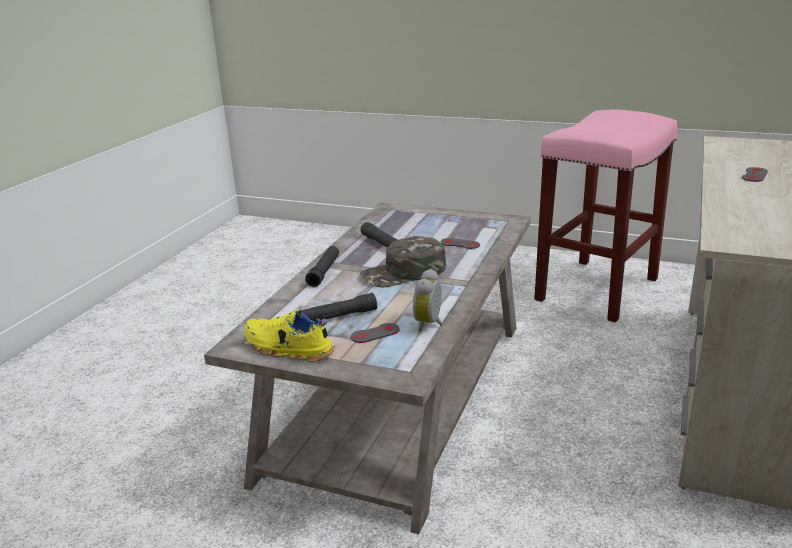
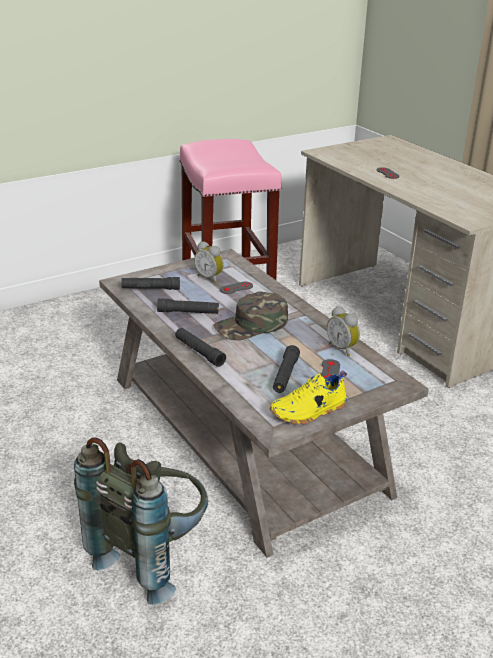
camera: 55 degrees left, 5 degrees up
(195, 428) = (152, 555): none -> grey backpack
(397, 219) = (150, 289): none -> black flashlight
(404, 273) = (251, 325): green cap -> green cap turned 45 degrees clockwise
(458, 229) = (210, 278): none -> alarm clock

